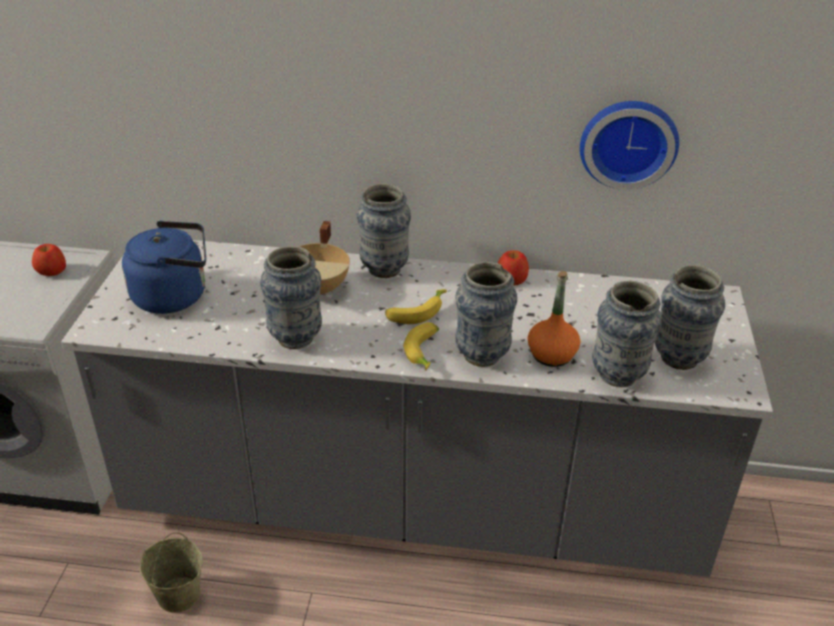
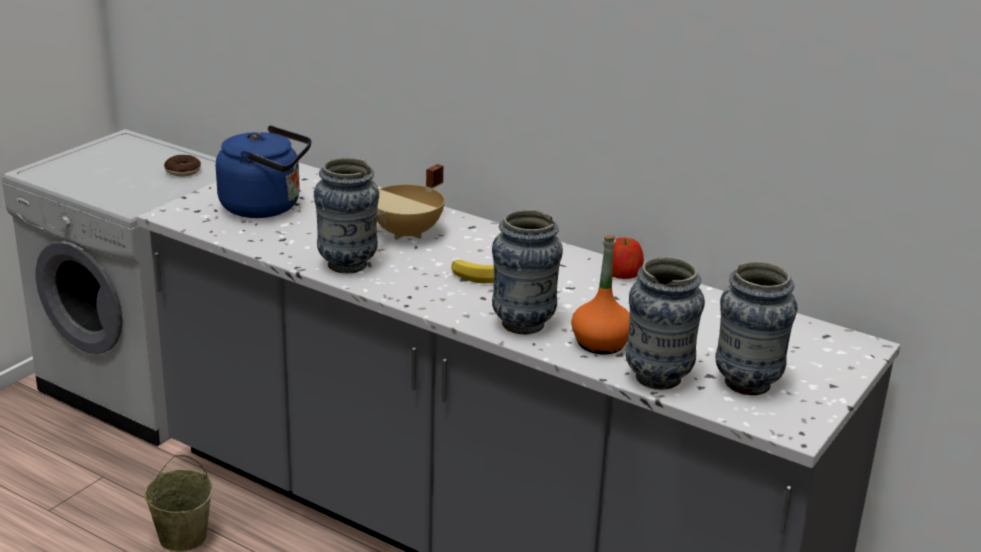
camera: 25 degrees right, 10 degrees down
(51, 271) = (183, 171): apple -> donut
(384, 269) = (491, 234): vase -> none
(426, 352) = (466, 307): banana -> none
(628, 142) = (768, 126): wall clock -> none

